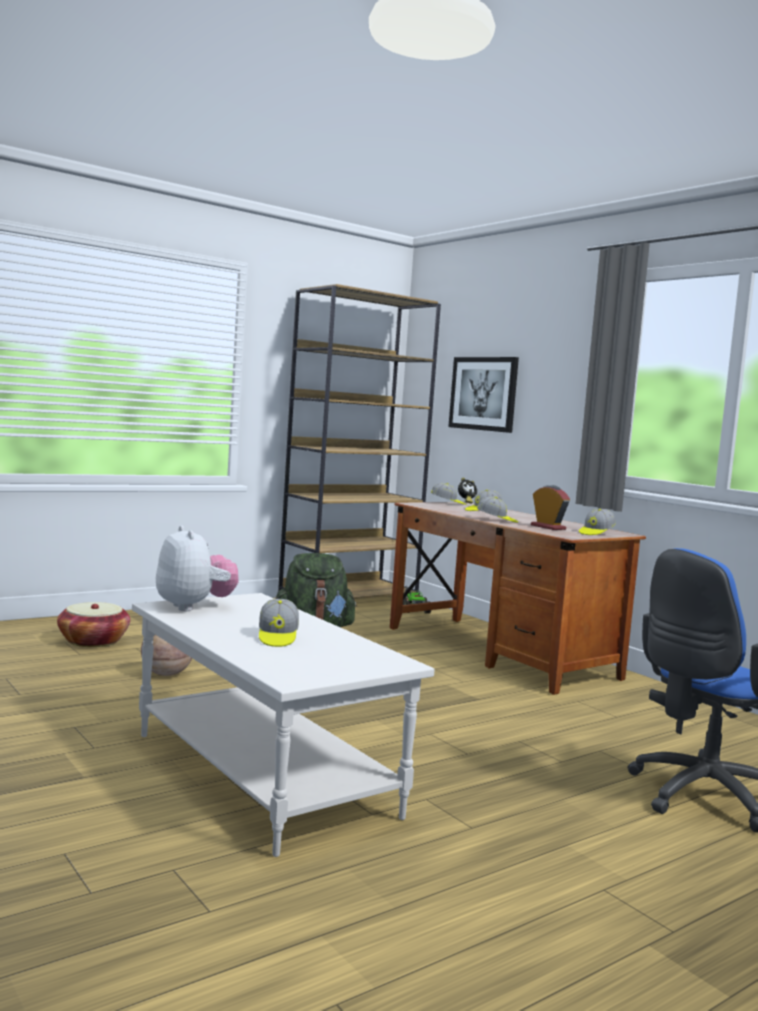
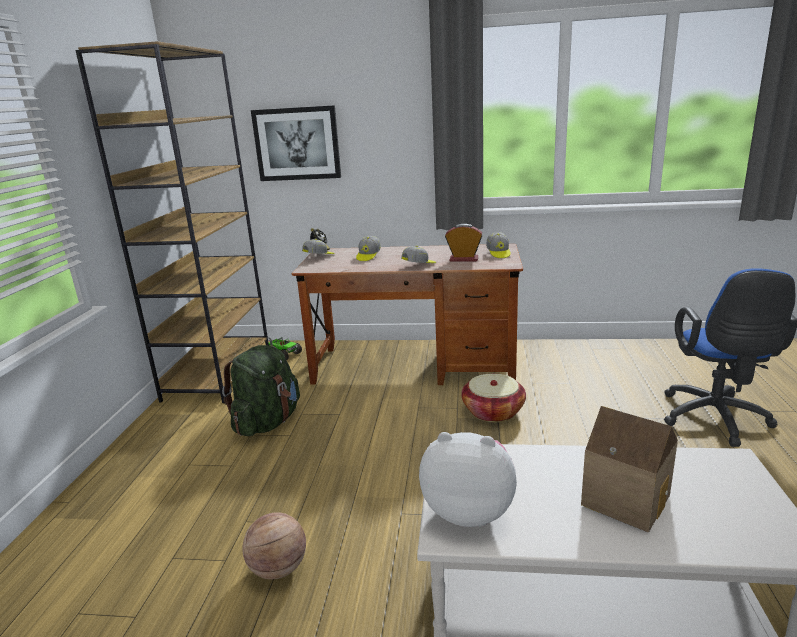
camera: 45 degrees left, 15 degrees up
(93, 641) = (107, 585): basket -> basket (493, 411)
(277, 637) = (626, 497): cap -> toy house

